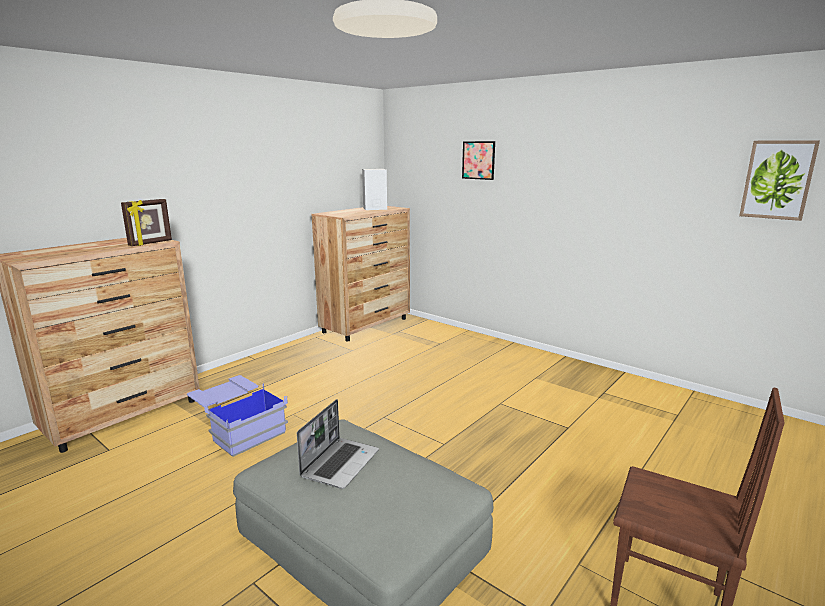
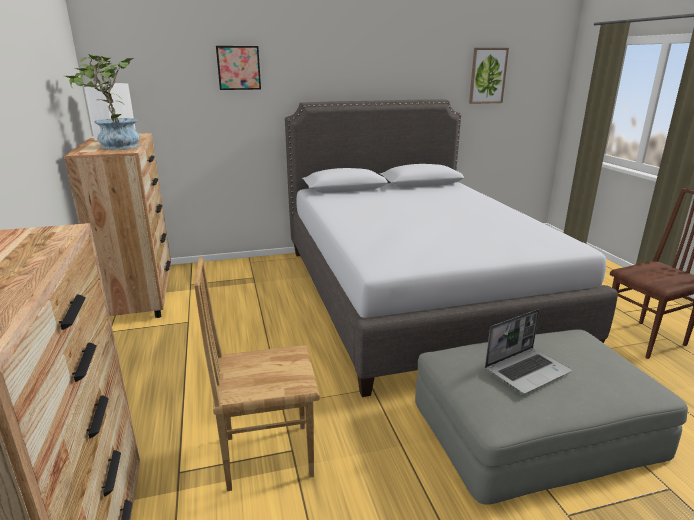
camera: 55 degrees left, 5 degrees up
(151, 243) = (60, 238): picture frame -> none
(238, 429) = (267, 455): blue storage box -> brown chair
(340, 463) = (527, 370): laptop -> laptop turned 90 degrees clockwise
(350, 213) = (115, 147): none -> potted plant
(520, 411) = (414, 294): none -> grey bed

